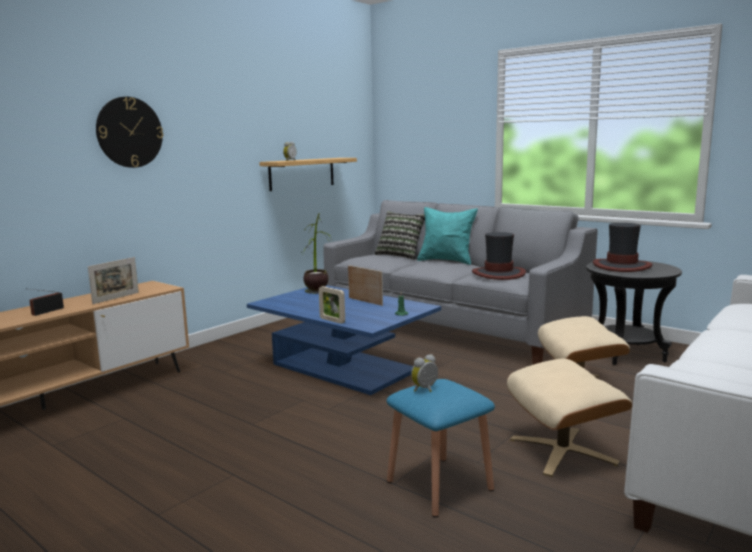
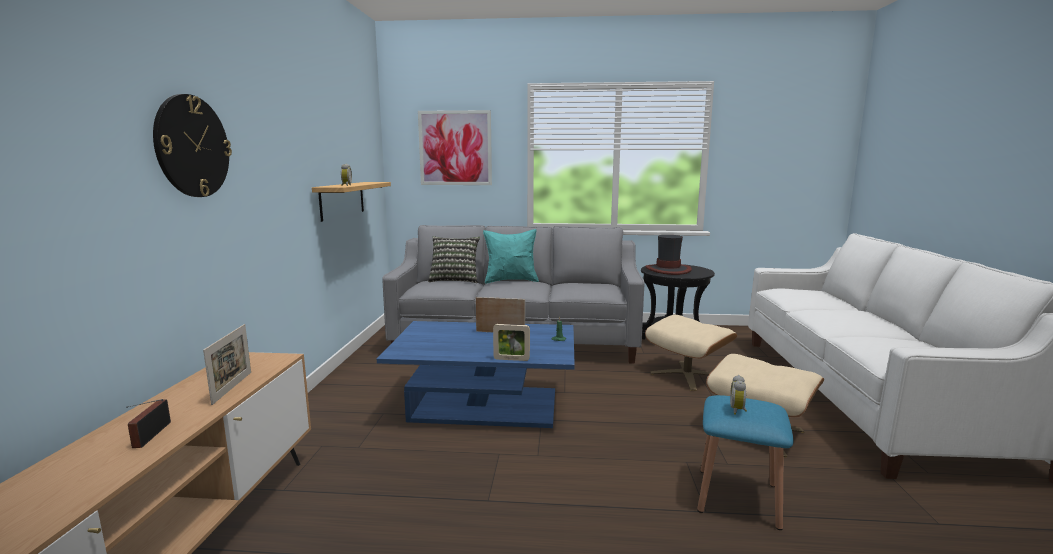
camera: 35 degrees left, 0 degrees up
(317, 294) = (435, 333): potted plant -> none
(430, 123) = (455, 148): none -> picture
(498, 274) = (582, 287): hat -> none

